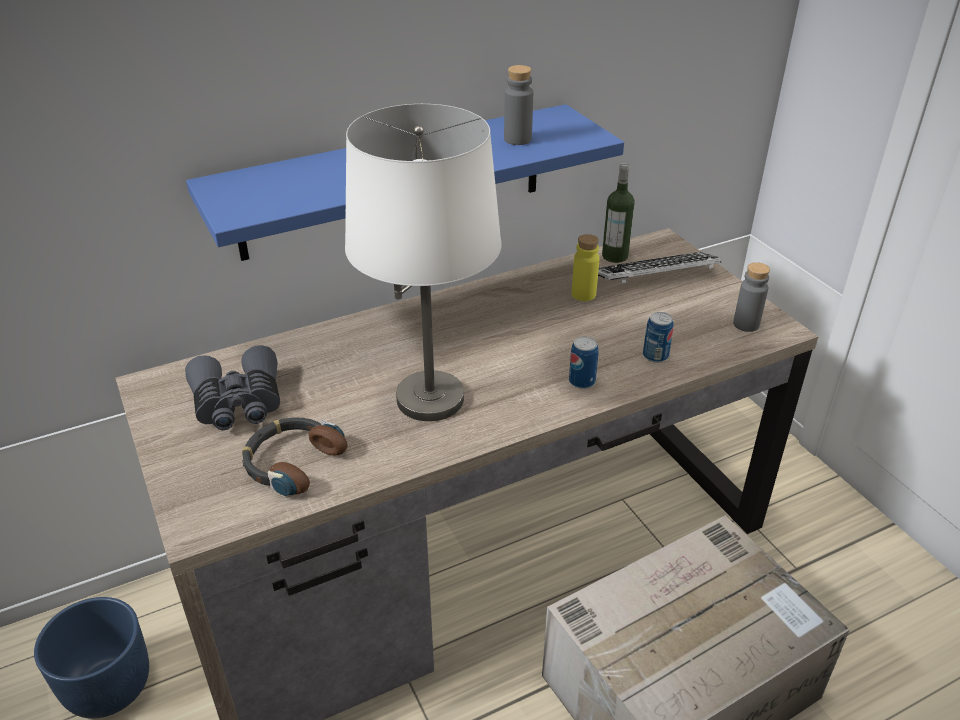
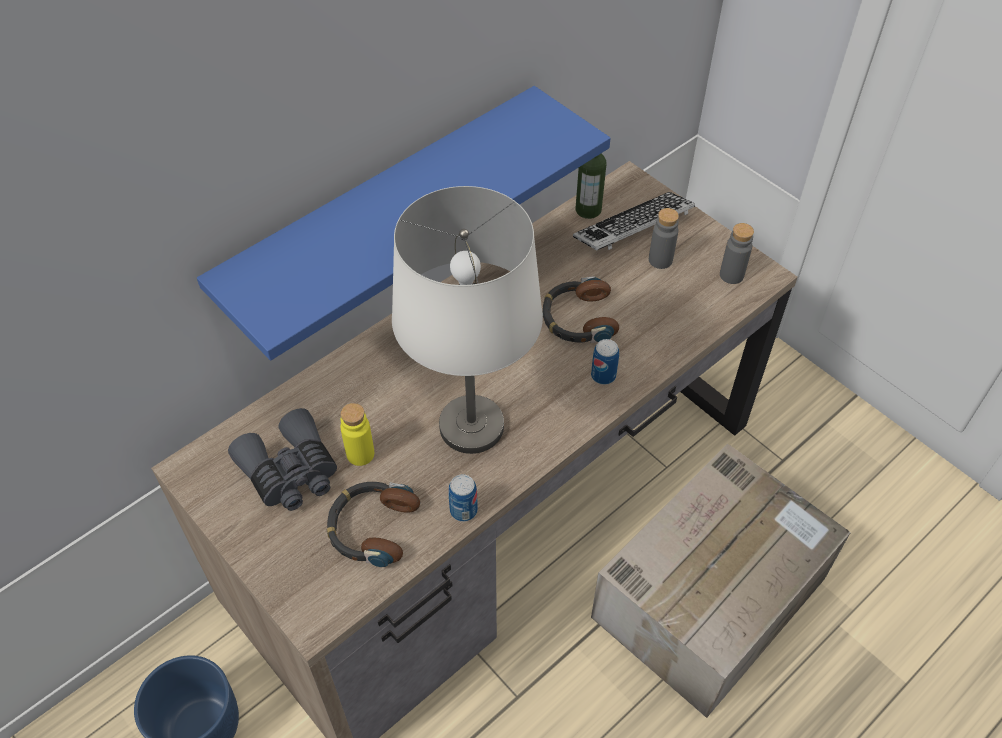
camera: 15 degrees left, 15 degrees up
(517, 139) = (507, 153): grey bottle -> grey bottle (660, 260)
(573, 333) = (578, 318): none -> headphones
(583, 294) = (573, 266): yellow bottle -> yellow bottle (360, 454)
(655, 356) = (660, 330): can -> can (463, 510)

